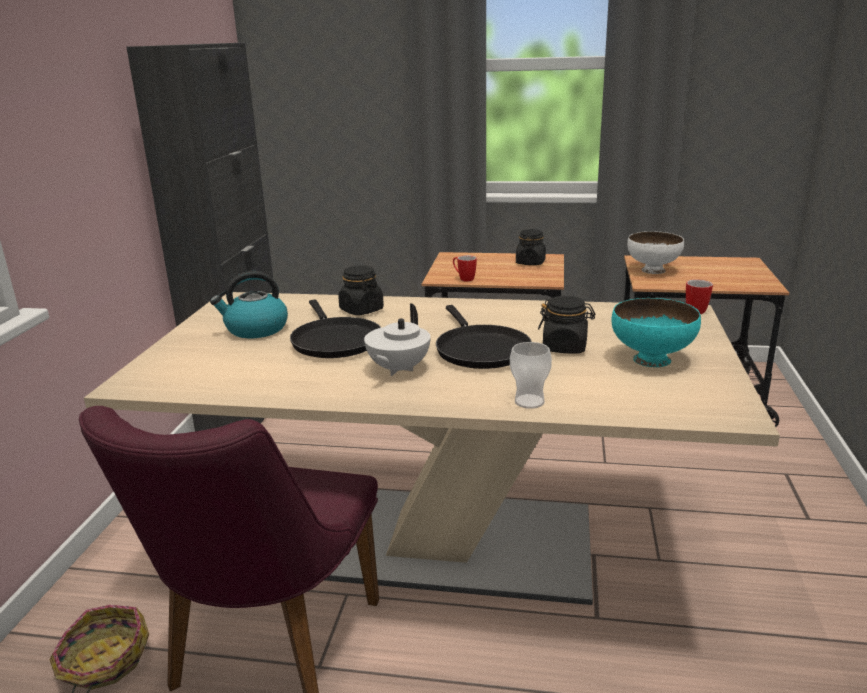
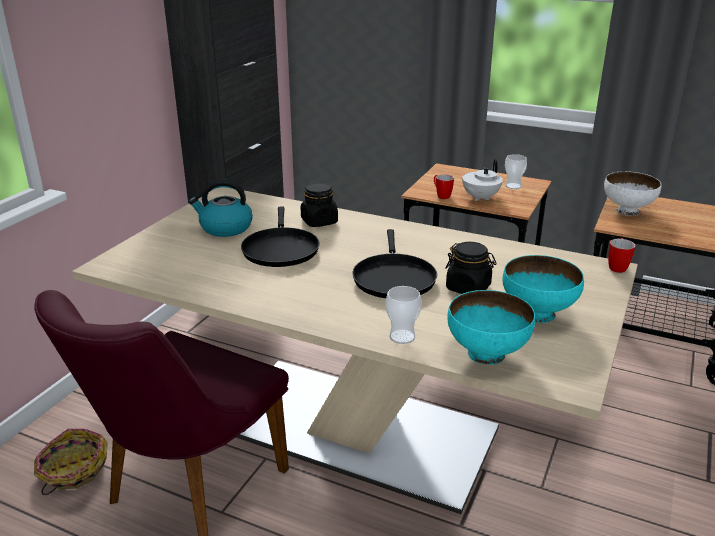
camera: 15 degrees right, 5 degrees up
(397, 369) = (314, 286): white teapot -> white teapot (480, 198)
(530, 262) = (513, 186): black jar -> cup
(630, 403) = (487, 355): none -> turquoise bowl

